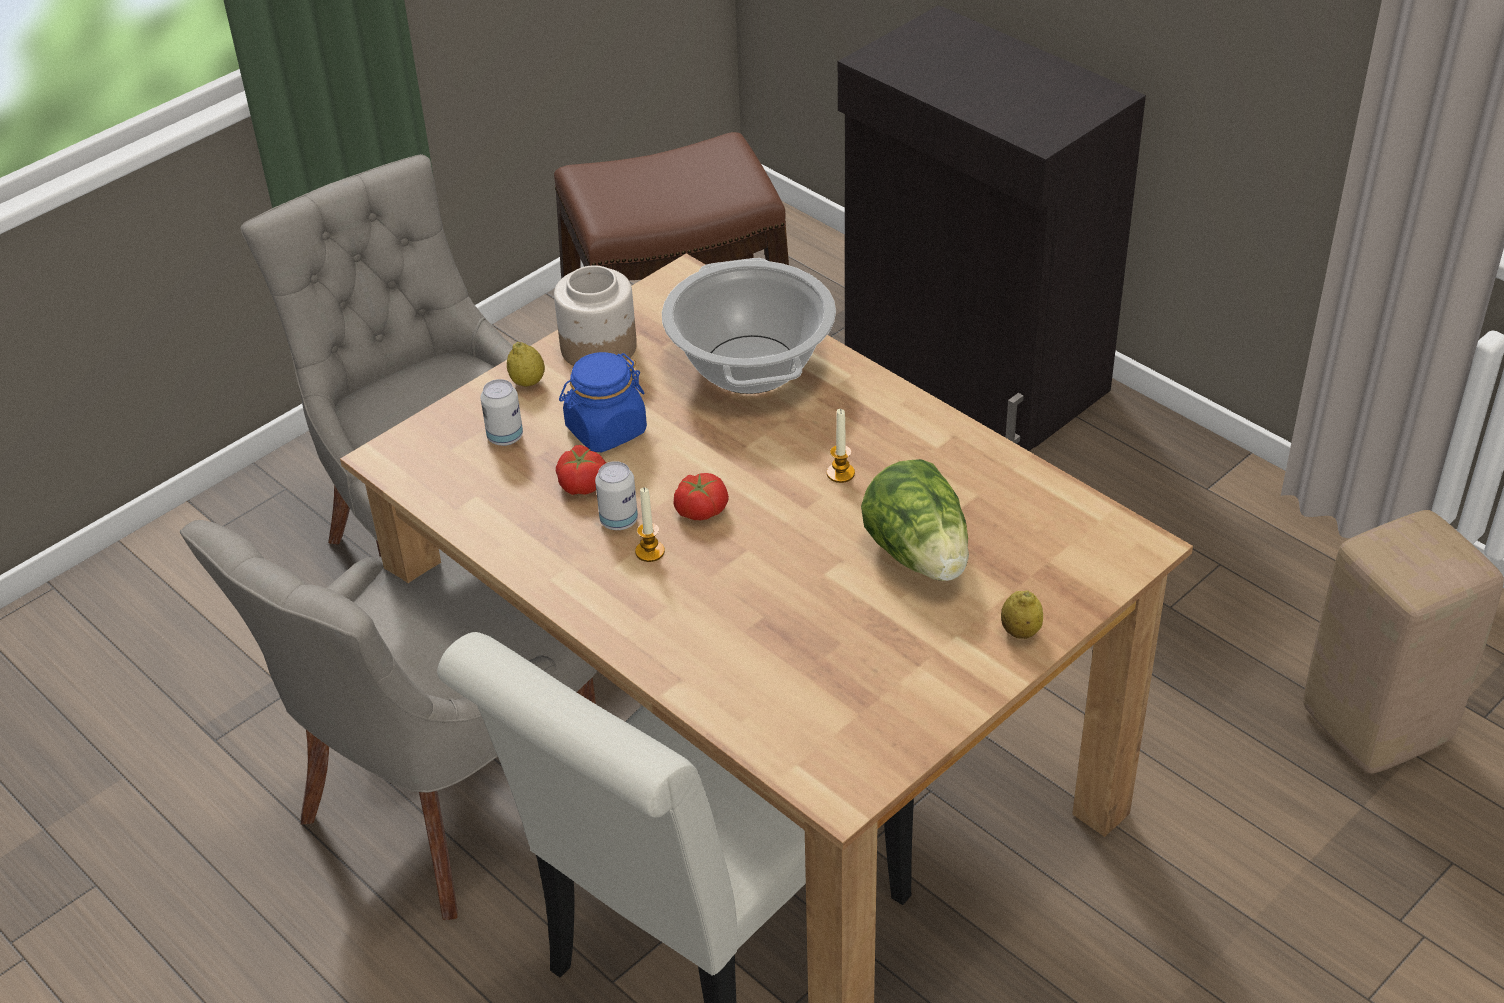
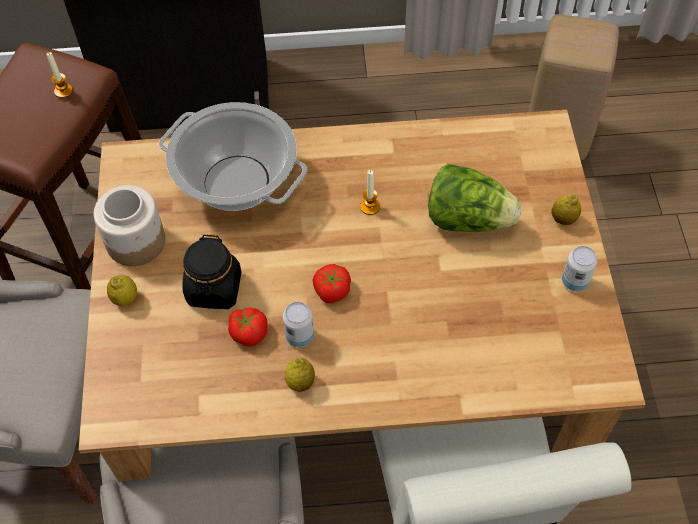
camera: 50 degrees left, 15 degrees up
(505, 437) = (162, 344): can -> can (574, 281)
(566, 554) = (300, 382): none -> lemon
(605, 430) = (214, 289): blue jar -> black jar
(650, 552) = (341, 339): candle -> candle (63, 91)

